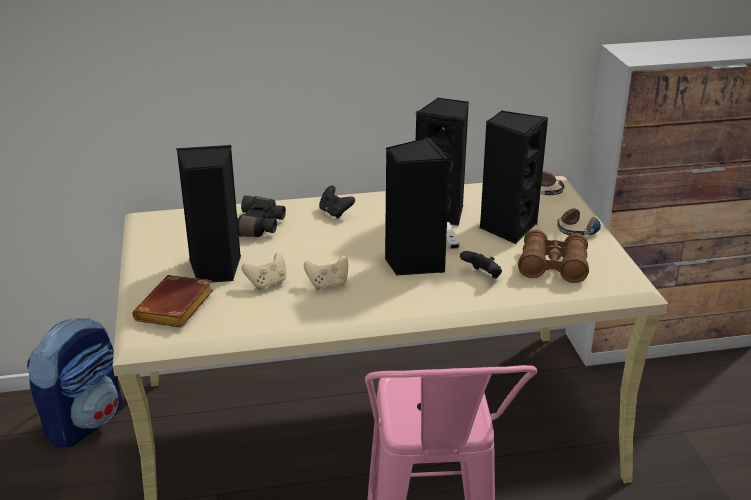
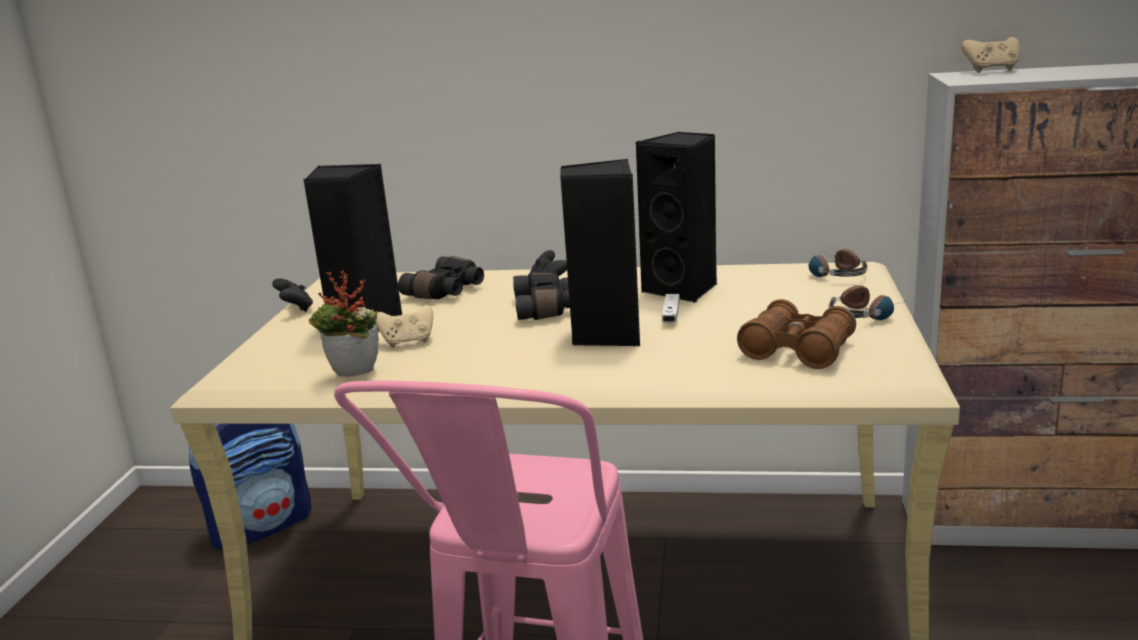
camera: 20 degrees right, 10 degrees down
(176, 309) = (282, 358): brown book -> none
(249, 320) = (353, 375): none -> potted plant
(328, 284) = (479, 348): beige game controller -> beige game controller (991, 71)
(352, 239) = (547, 308): none -> black binoculars
(482, 276) = (688, 353): black game controller -> black game controller (296, 309)
(507, 228) = (761, 307): black speaker -> none

